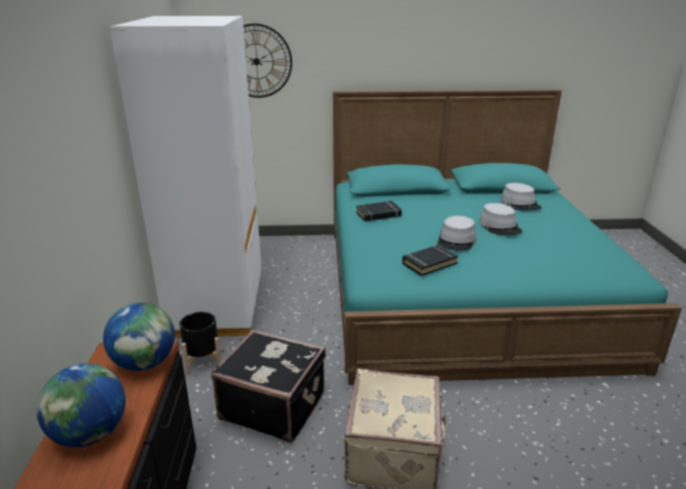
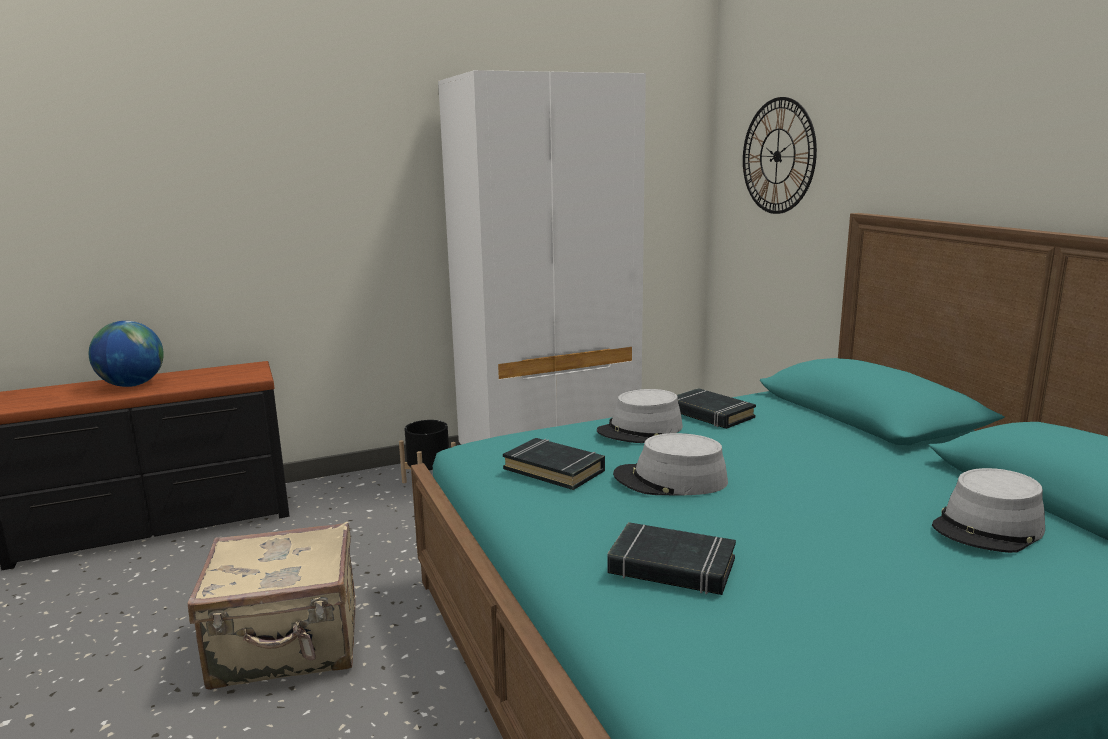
camera: 70 degrees right, 10 degrees down
(145, 363) = (232, 378): globe -> none
(273, 405) = (364, 541): black suitcase -> none
(500, 226) = (798, 513): grey hat -> grey hat (640, 430)
(539, 259) = (671, 567): none -> black book

